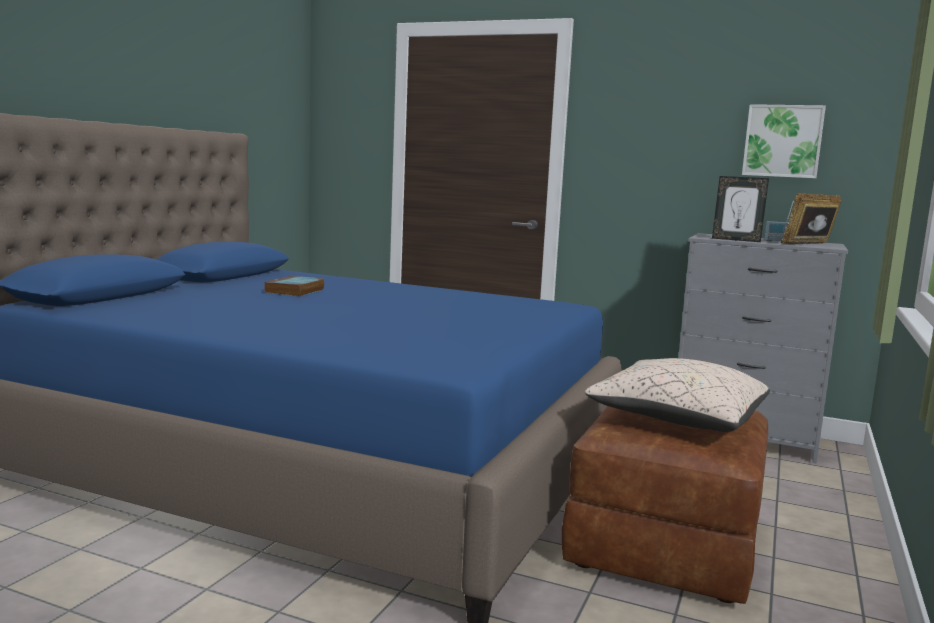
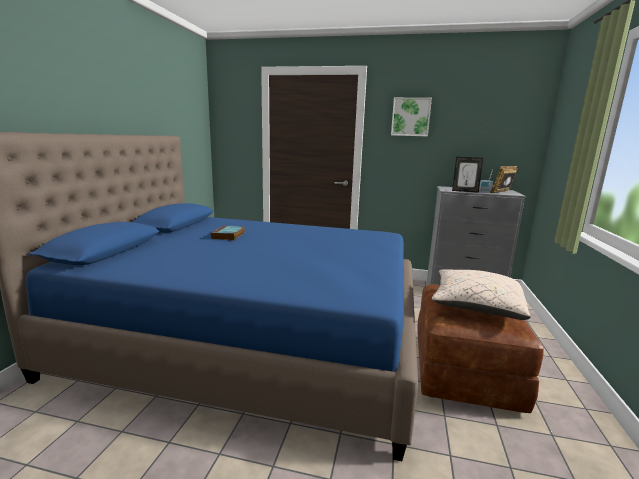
camera: 10 degrees left, 5 degrees up
(782, 141) = (483, 136): picture -> picture (410, 117)

